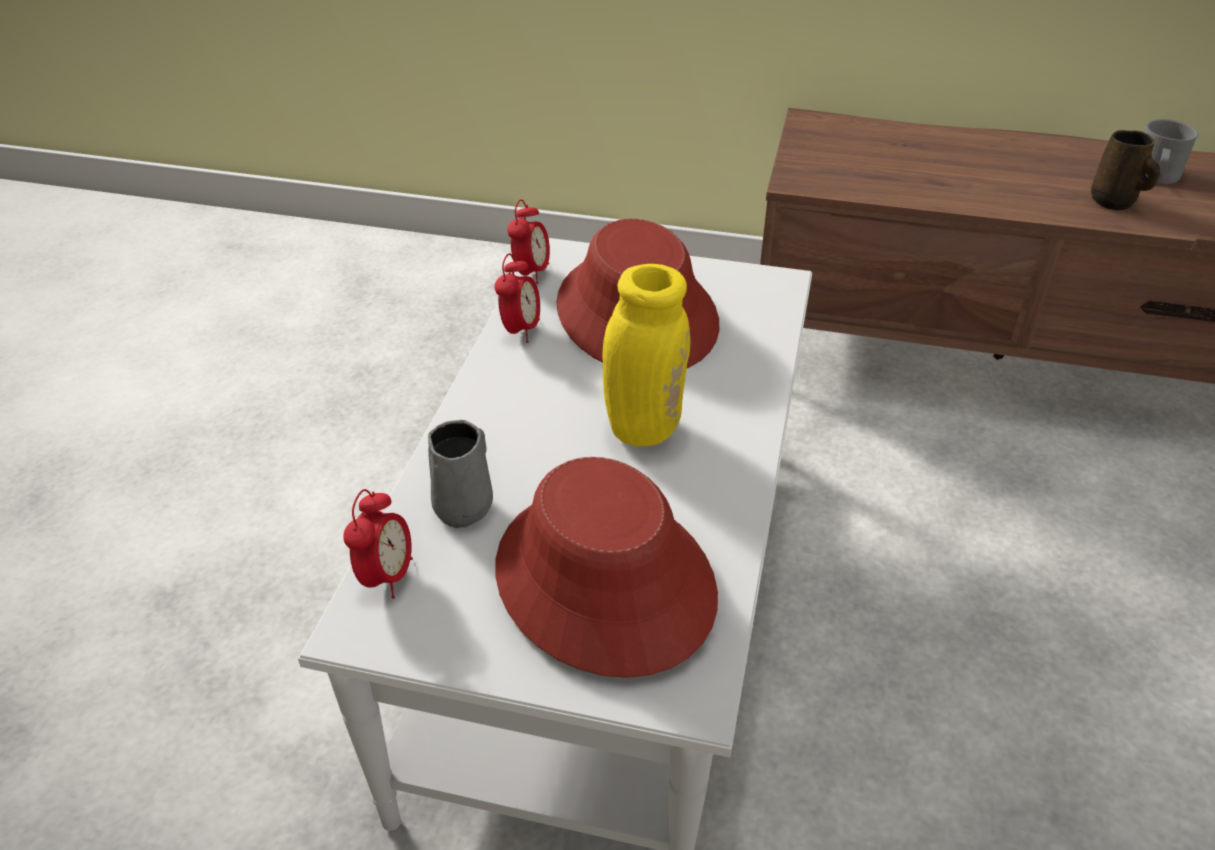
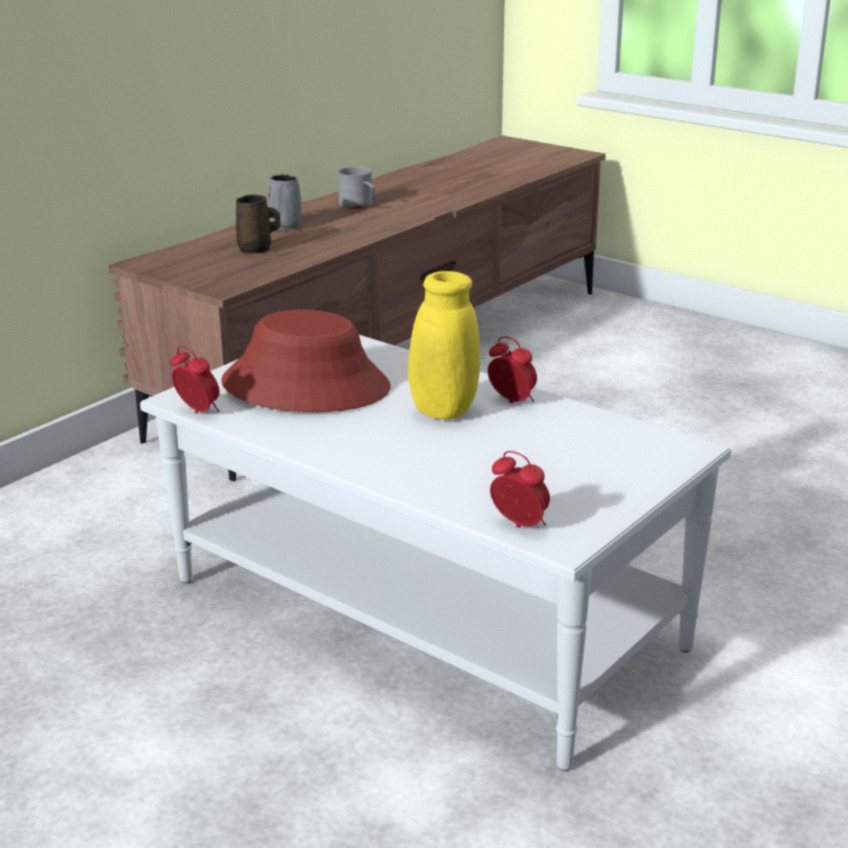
camera: 65 degrees left, 15 degrees down
(465, 506) = (468, 486): grey mug -> grey mug (285, 225)
(520, 330) = (275, 430): alarm clock -> alarm clock (512, 401)
(603, 580) = (579, 454): red hat -> none
(1114, 202) = (373, 222): brown mug -> brown mug (257, 249)

